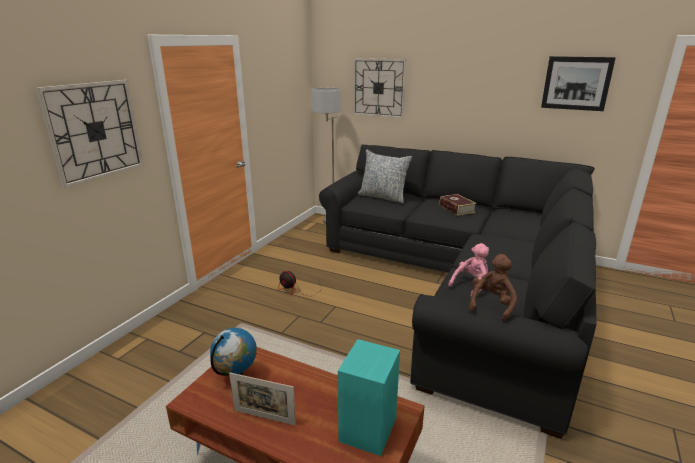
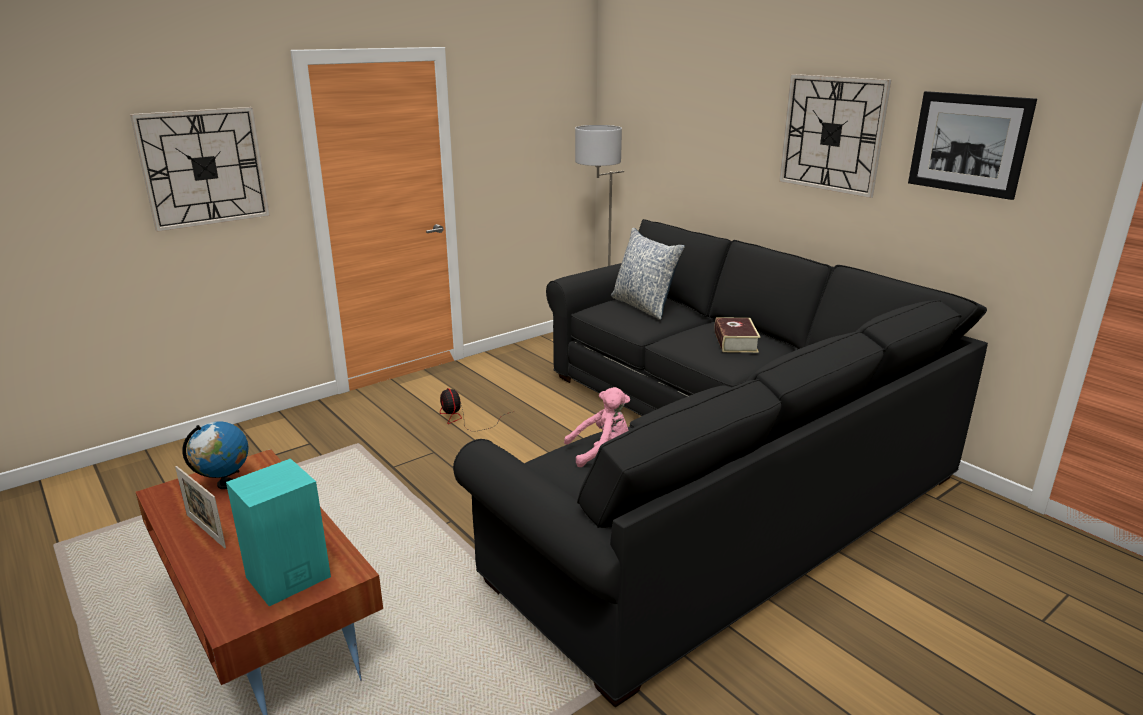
camera: 25 degrees right, 0 degrees up
(378, 88) = (678, 130): wall clock -> wall clock (832, 134)
(492, 305) = (549, 474): brown plush toy -> none

